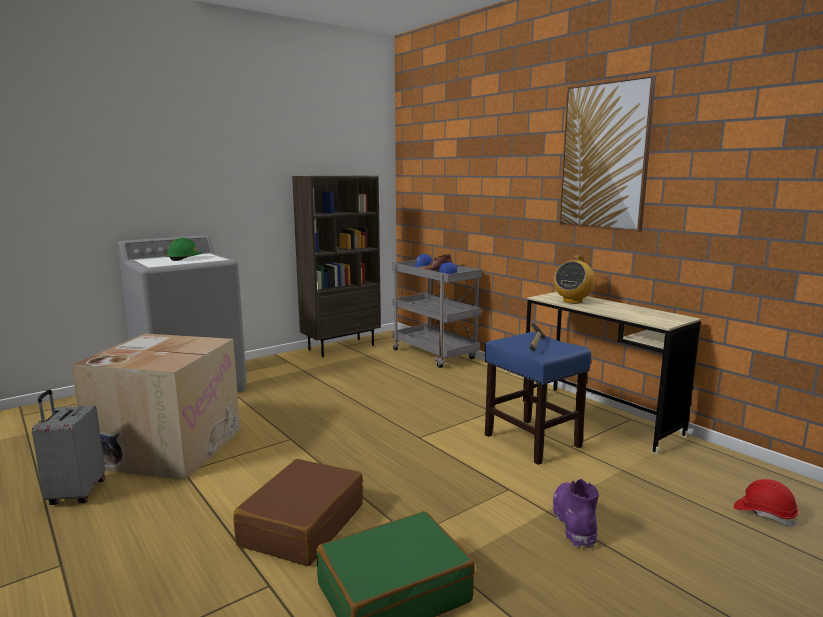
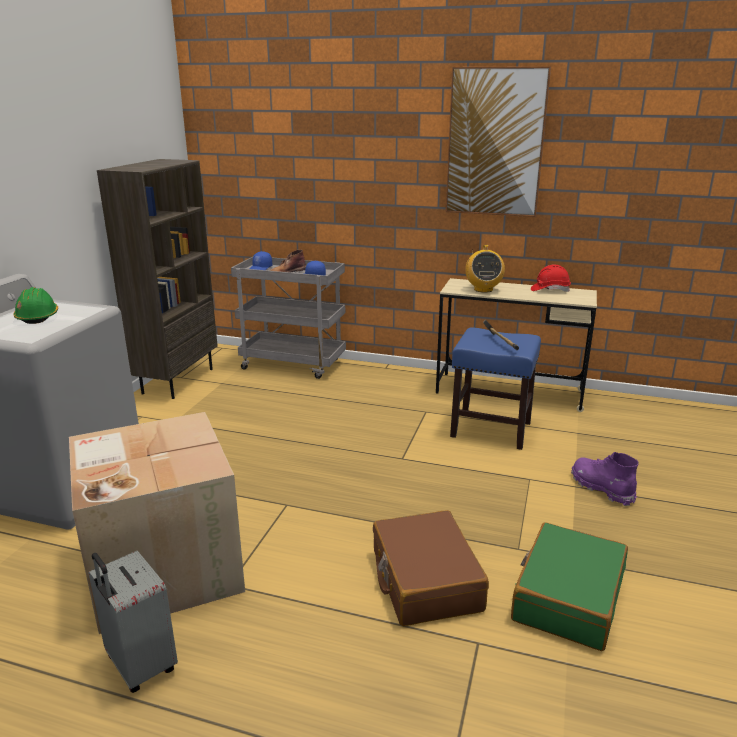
camera: 35 degrees left, 10 degrees up
(764, 514) = (685, 435): red hard hat -> red hard hat (550, 290)

